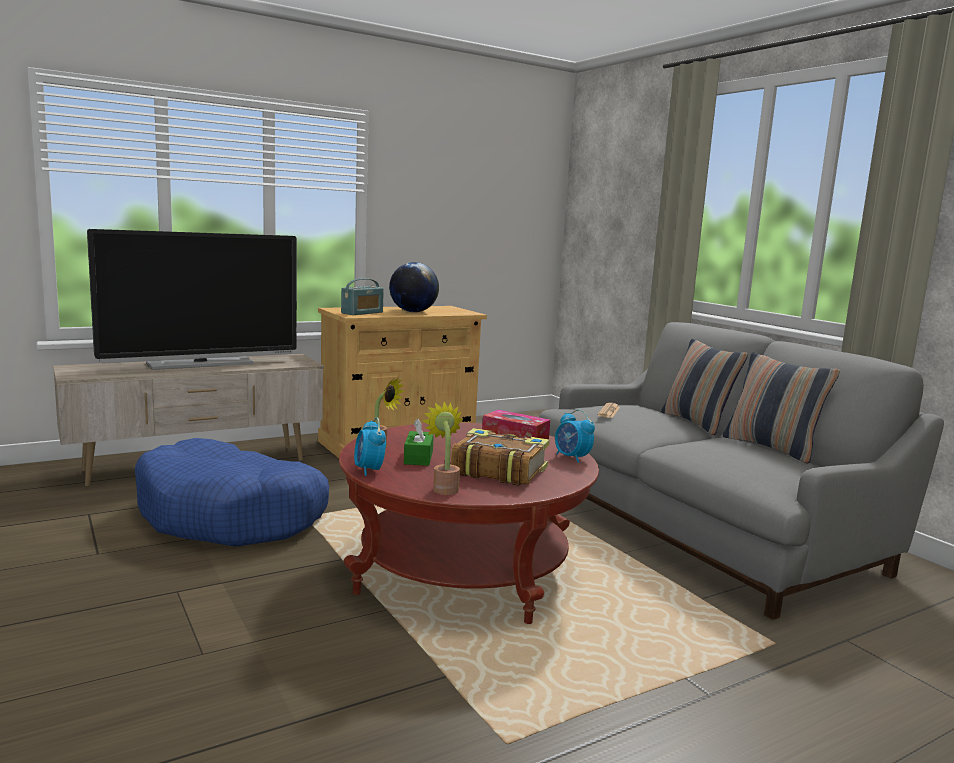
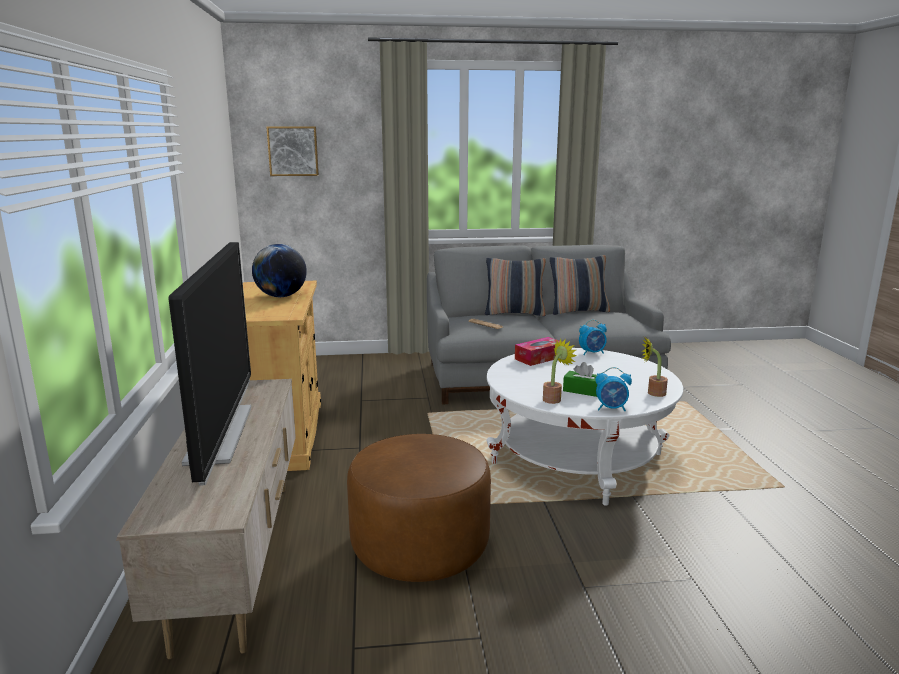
camera: 65 degrees left, 5 degrees up
(231, 516) = (420, 546): blue dog bed -> brown ottoman
(362, 313) = (272, 311): radio -> none
(463, 569) = (577, 459): red coffee table -> white coffee table
(498, 470) = (616, 374): book -> none
(603, 198) = (293, 151): none -> picture

